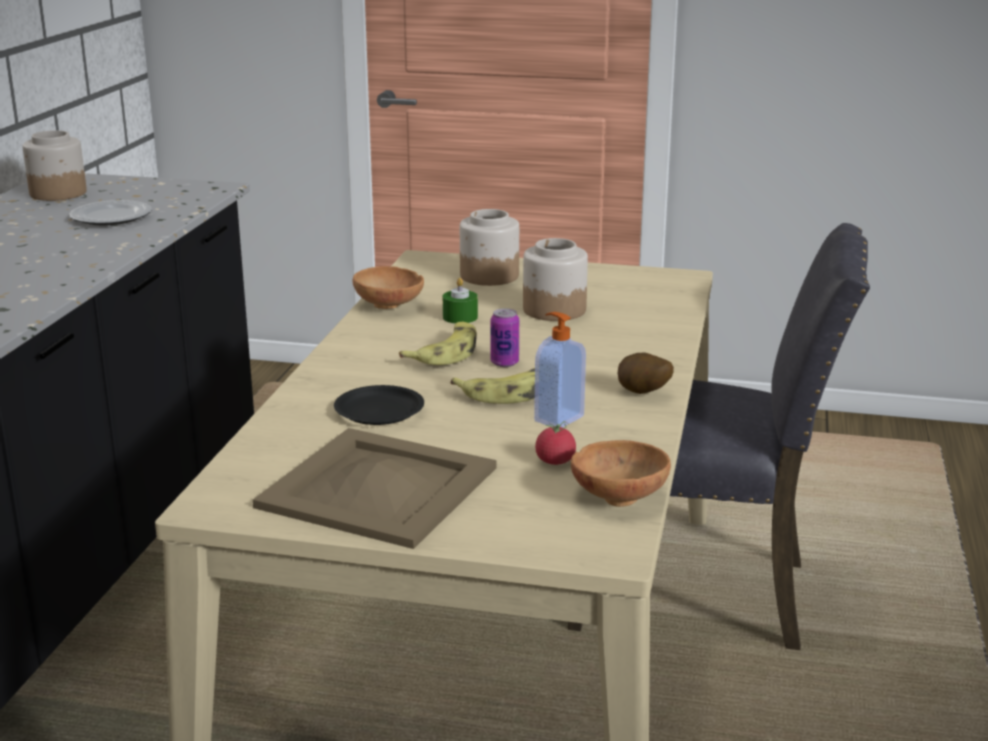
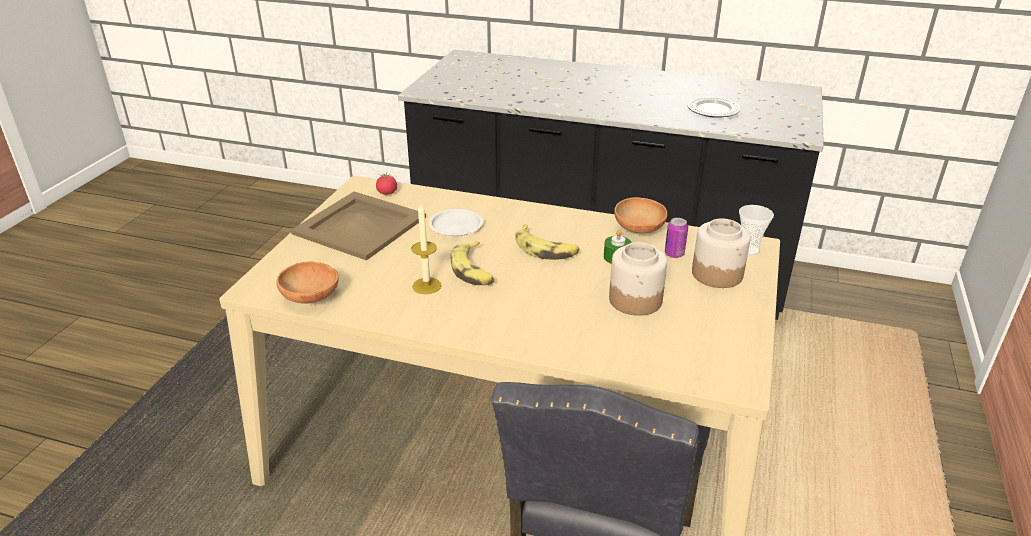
camera: 95 degrees right, 10 degrees up
(57, 193) = (763, 93): jar -> none
(379, 411) = (455, 226): black plate -> white plate
(433, 261) = (749, 250): none -> cup
(504, 363) = (525, 271): can -> can (674, 254)
(555, 461) = (366, 280): tomato -> tomato (387, 193)
(557, 418) = (426, 286): soap dispenser -> candle
(642, 394) = (457, 325): potato -> none

